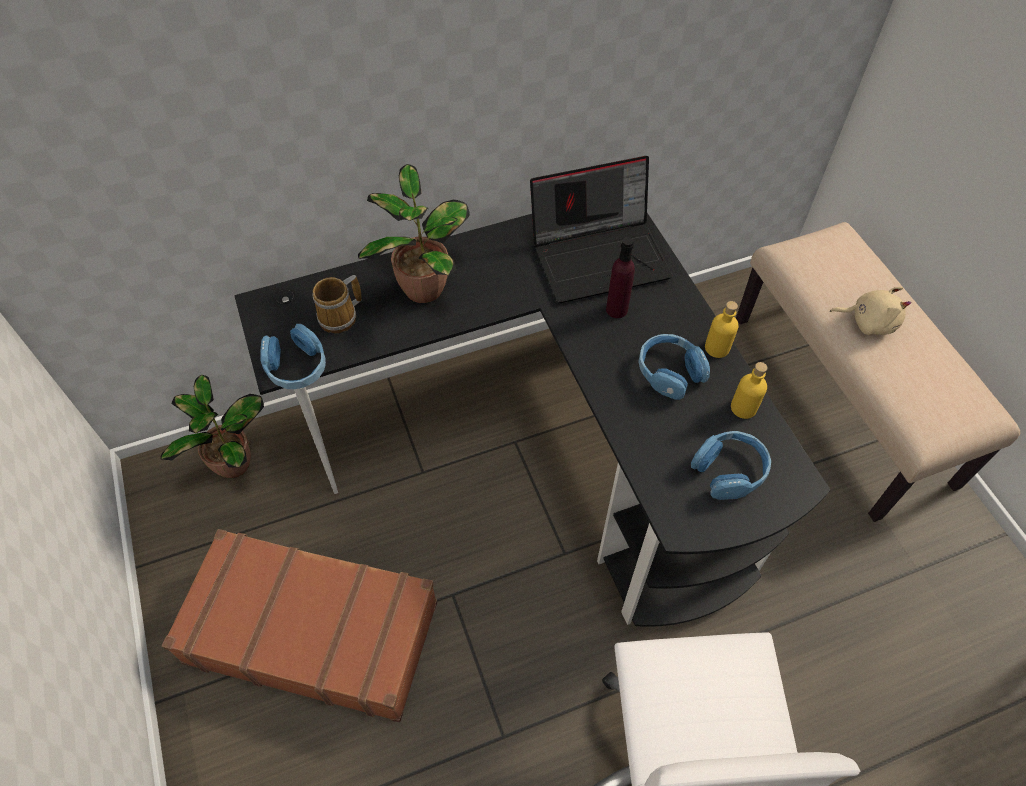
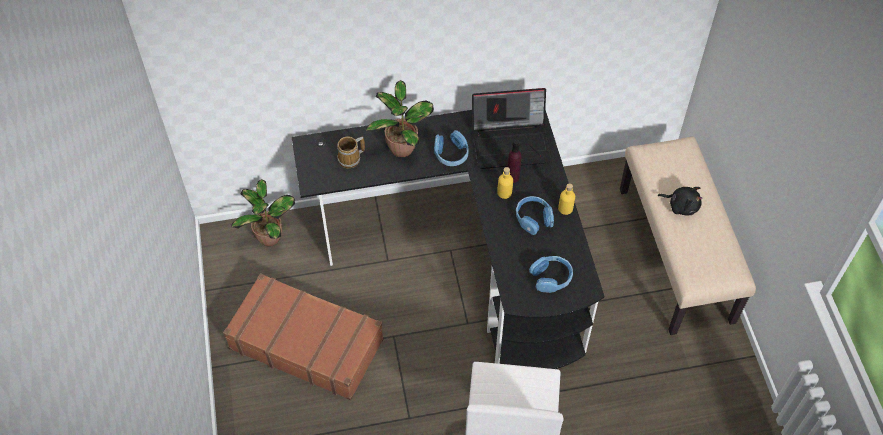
camera: 10 degrees right, 0 degrees up
(296, 366) = (322, 184): blue headphones -> blue headphones (451, 154)
(743, 407) = (570, 245): yellow bottle -> yellow bottle (504, 192)
(868, 322) = (681, 206): beige plush toy -> black plush toy

